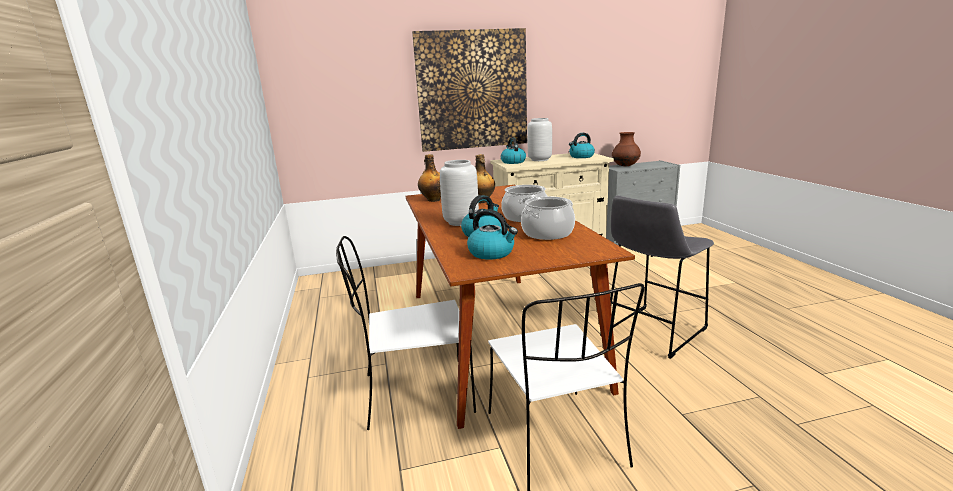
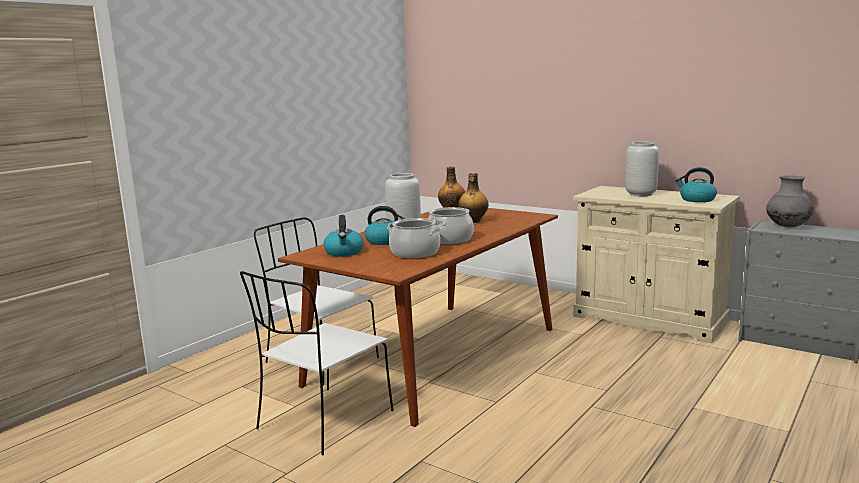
camera: 50 degrees right, 5 degrees down
(472, 90) = (587, 102): picture -> none
(513, 162) = (607, 191): kettle -> none
(625, 166) = (788, 227): brown vase -> grey vase
(652, 332) = (551, 414): grey stool -> none

